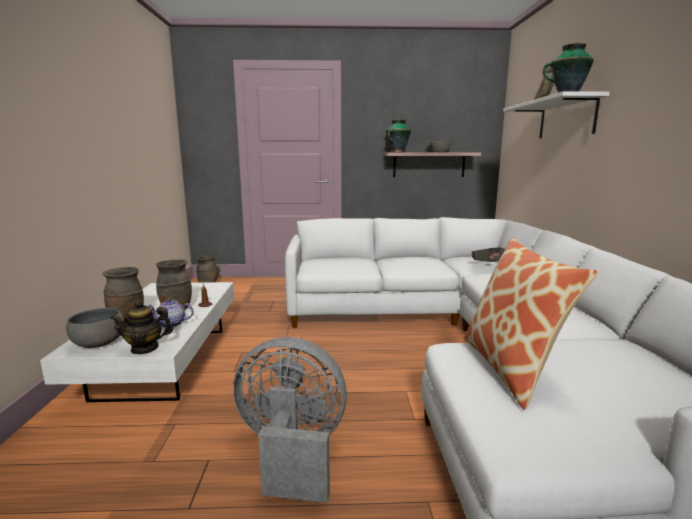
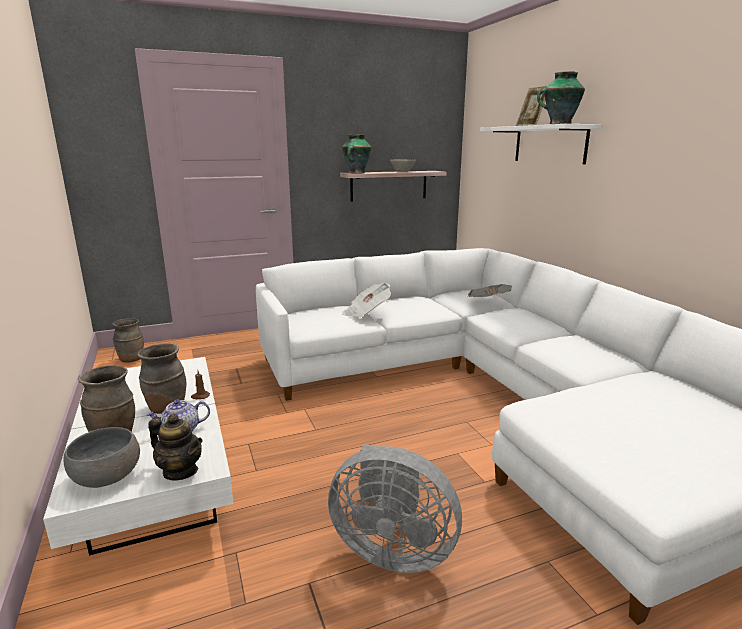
camera: 20 degrees left, 5 degrees up
(145, 348) = (180, 471): teapot -> teapot turned 120 degrees counterclockwise
(291, 452) = (392, 549): grey fan -> grey fan turned 150 degrees counterclockwise
(372, 263) = (366, 313): none -> newspaper
(511, 368) = (594, 419): pillow -> none

